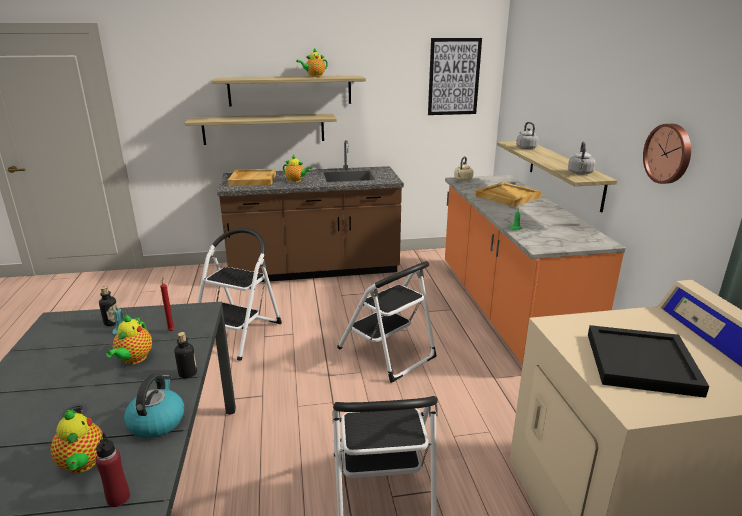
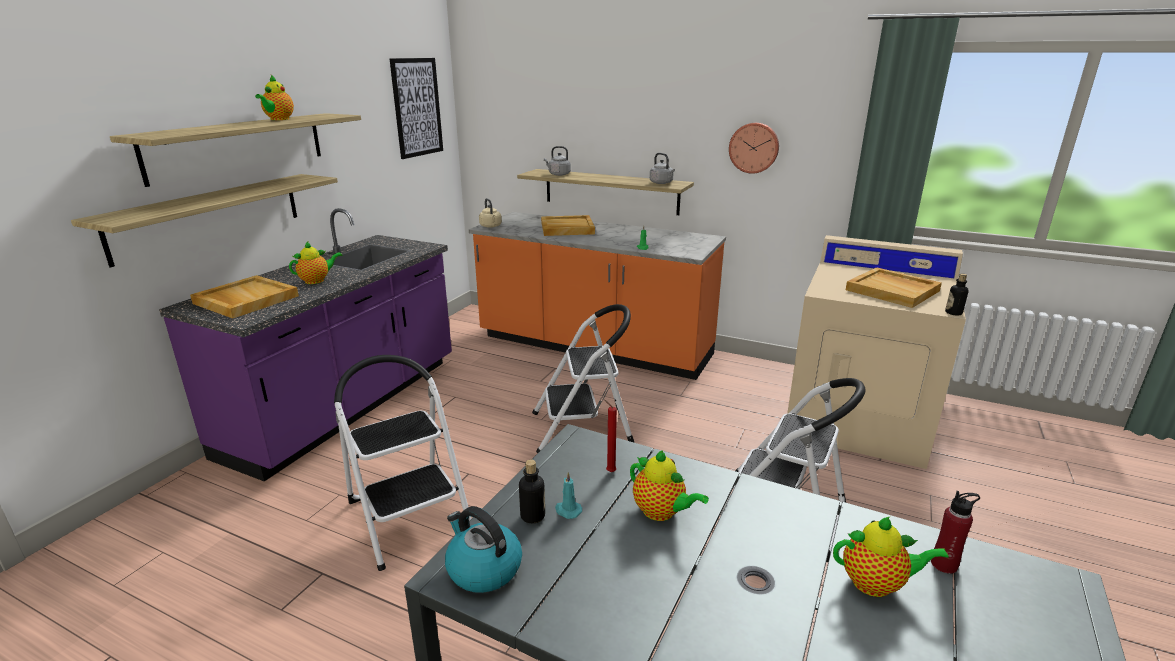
camera: 55 degrees left, 0 degrees up
(157, 422) = (816, 518): kettle -> kettle (483, 569)
(188, 373) = (728, 479): bottle -> bottle (953, 313)
(315, 270) = (347, 407): brown counter -> purple counter
(642, 364) = (893, 290): black tray -> beige tray

